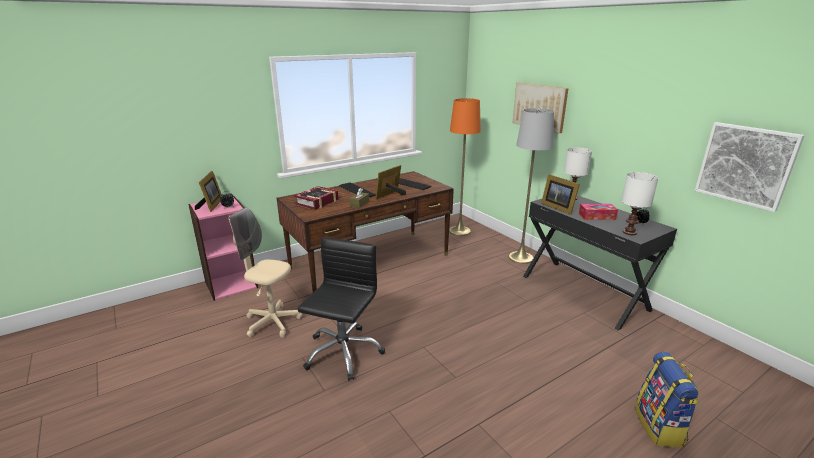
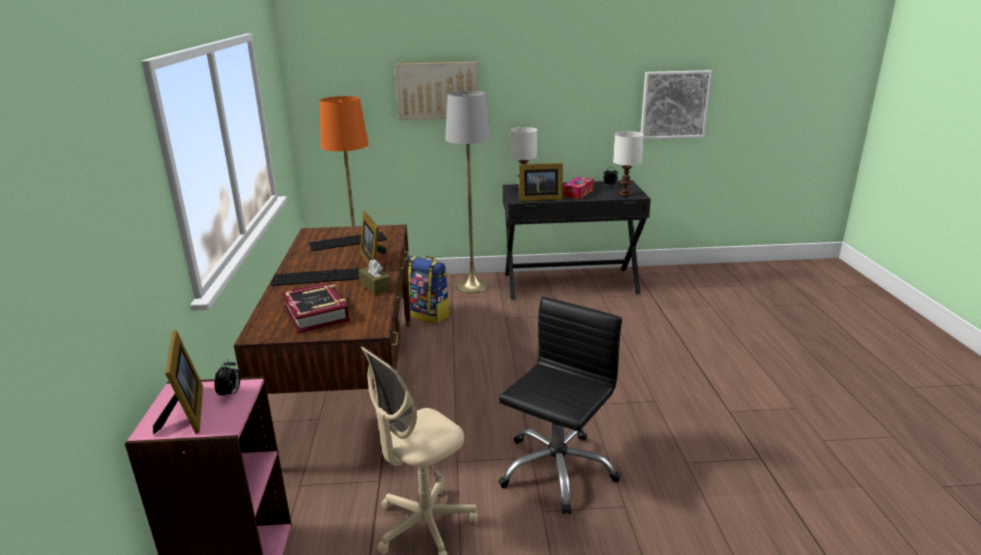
camera: 60 degrees left, 0 degrees up
(211, 205) = (187, 412): picture frame -> picture frame turned 45 degrees clockwise
(343, 352) = (556, 469): black office chair -> black office chair turned 75 degrees clockwise
(659, 426) = (764, 329): backpack -> backpack (428, 315)

